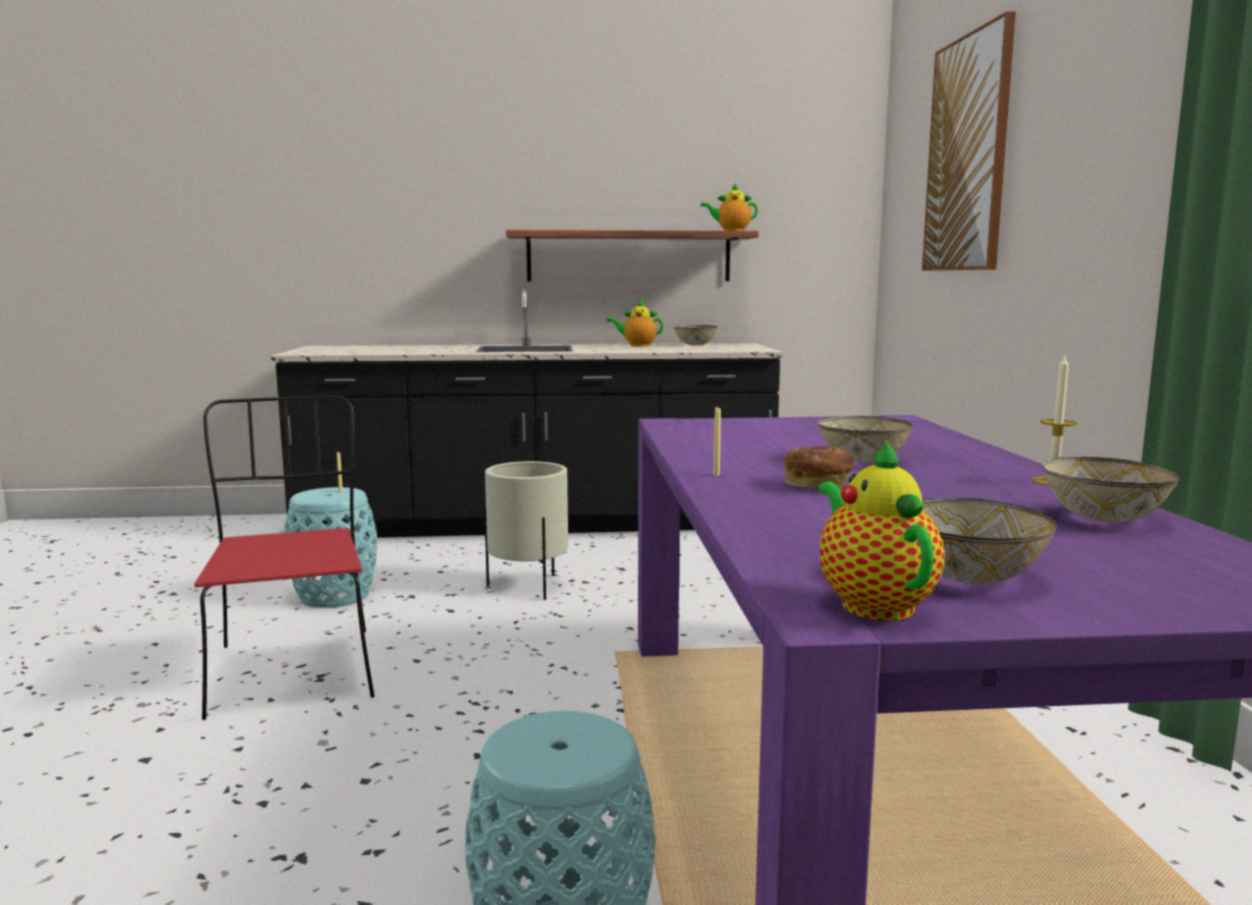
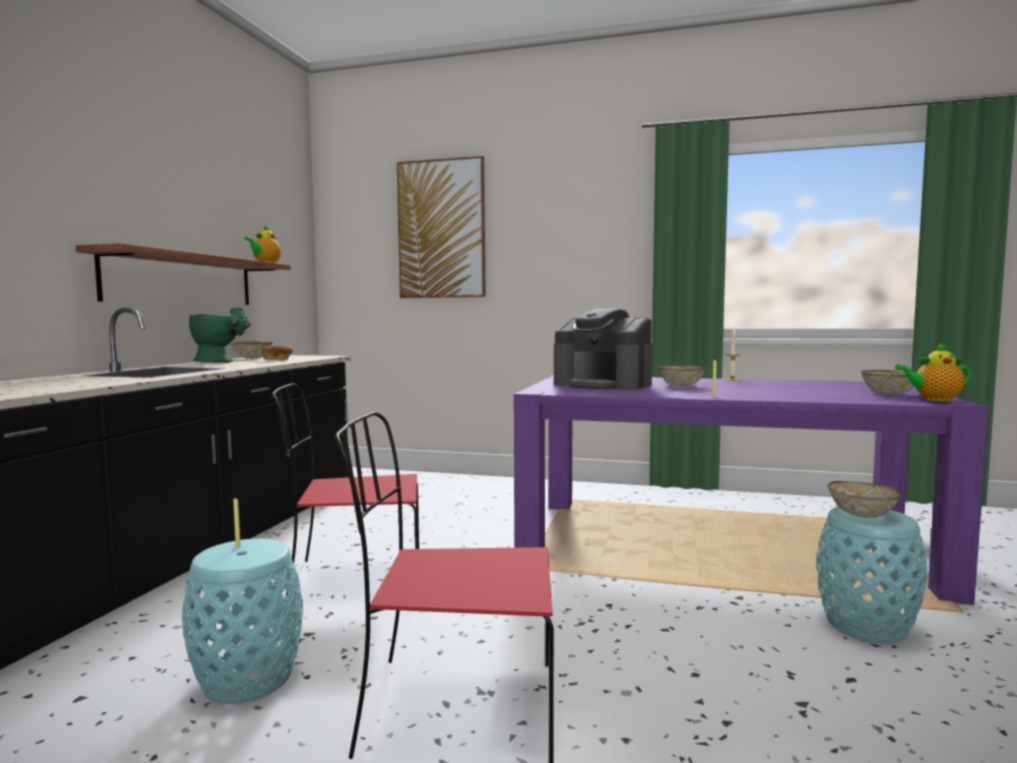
camera: 70 degrees left, 5 degrees down
(529, 586) = (353, 580): beige planter -> red chair
(637, 345) = (220, 362): teapot -> green vase
(806, 434) = (603, 384): none -> coffee machine
(817, 486) = (741, 391): bread -> bread (278, 360)
(1104, 518) = (797, 382): bowl -> bowl (863, 514)

